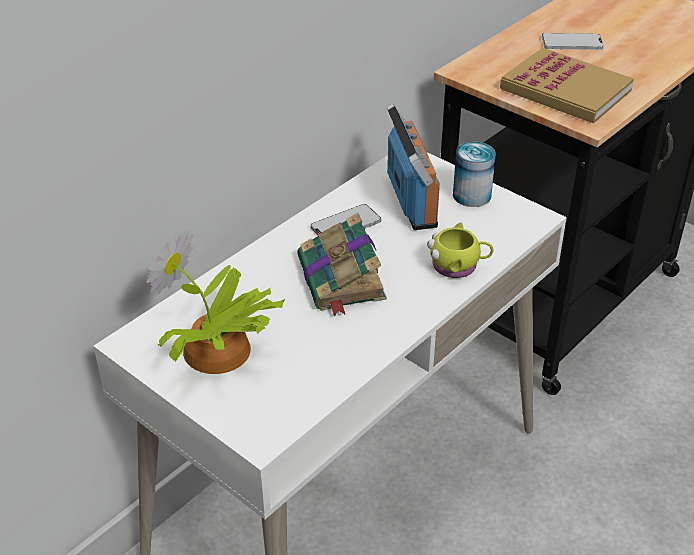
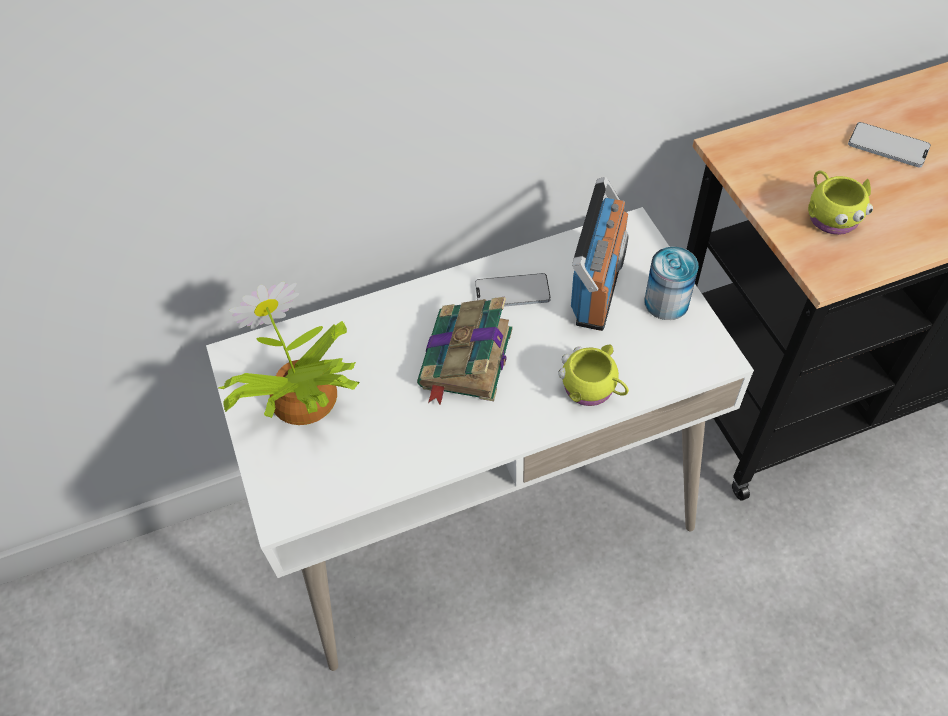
camera: 30 degrees right, 15 degrees up
(565, 90) = (830, 215): book -> yellow mug

